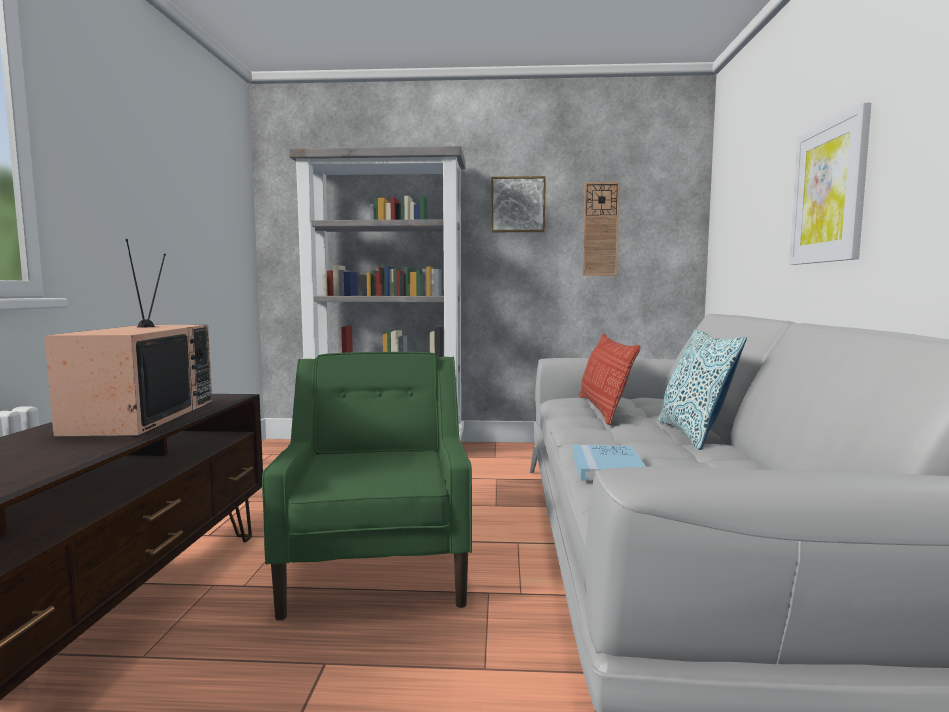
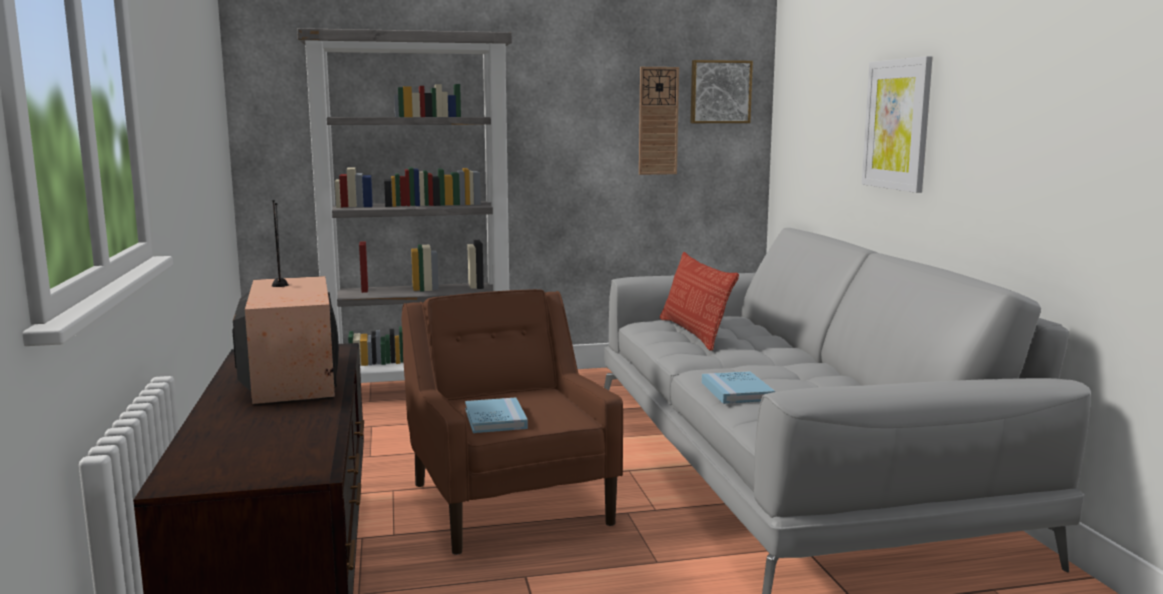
camera: 15 degrees left, 5 degrees up
(344, 476) = (495, 419): none -> blue book
(378, 564) = (509, 502): green armchair -> brown armchair
(518, 205) = (564, 91): picture -> picture (720, 92)
(693, 434) = (789, 354): pillow -> none

